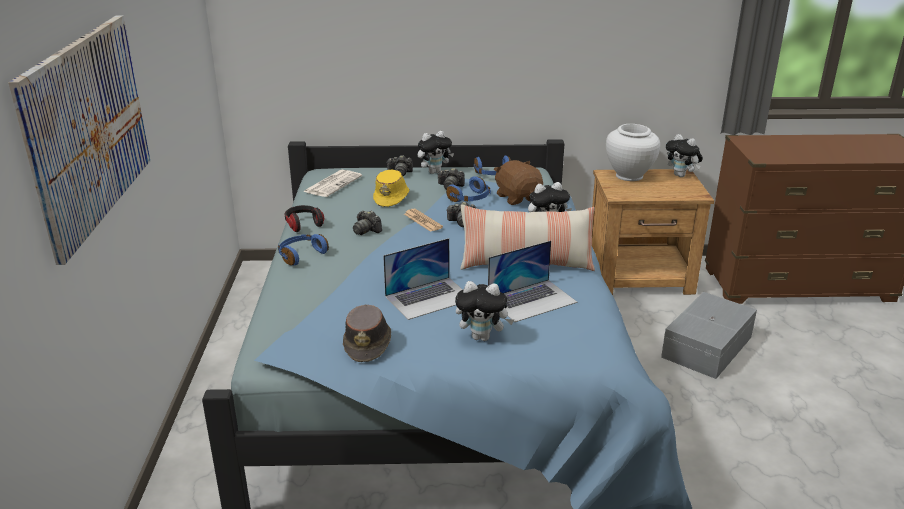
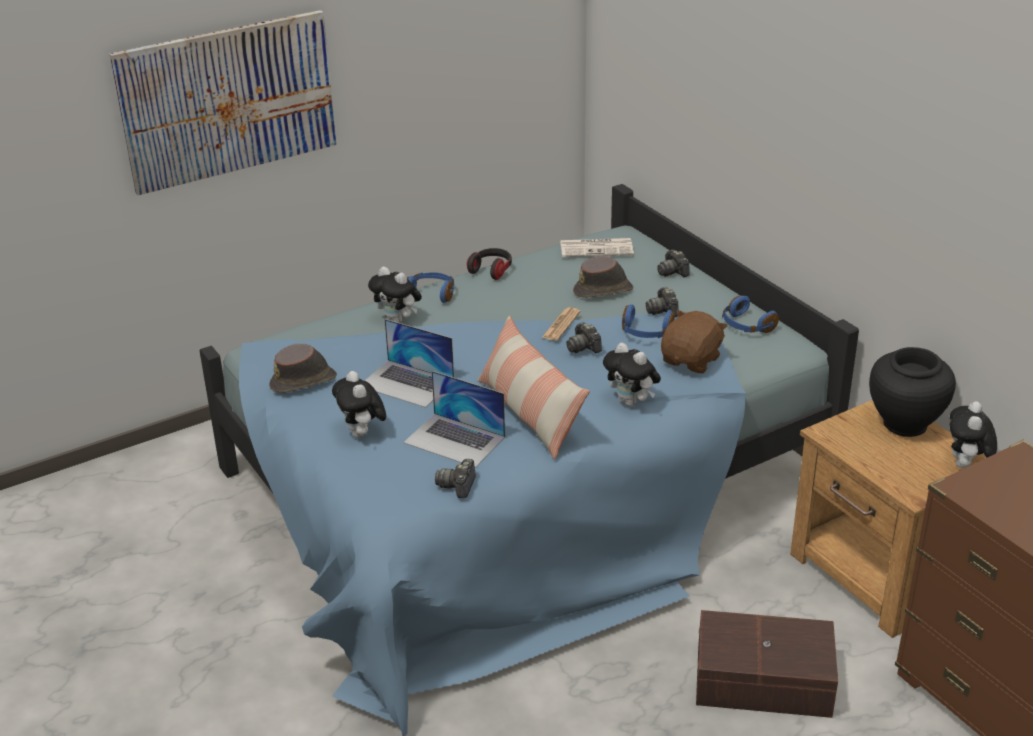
camera: 60 degrees right, 5 degrees up
(366, 230) = (514, 305): camera -> camera (458, 486)
(392, 198) = (603, 290): yellow hat -> brown hat
(434, 172) = (704, 289): plush toy -> plush toy (398, 321)
(629, 176) = (904, 424): white vase -> black vase
(708, 347) = (764, 682): grey storage box -> brown storage box

